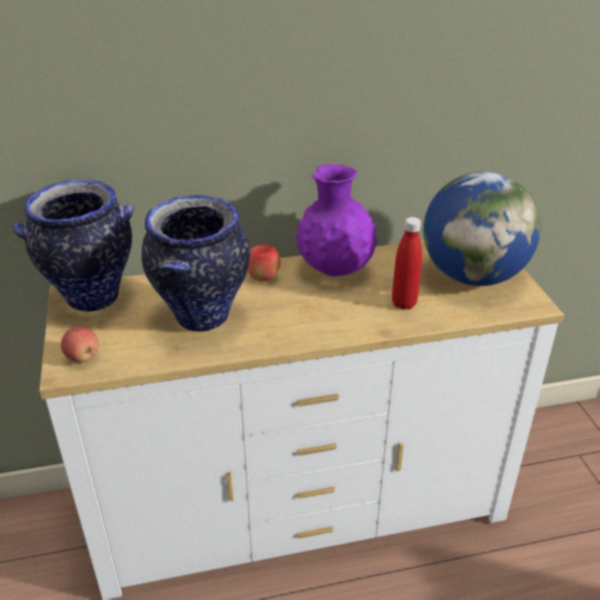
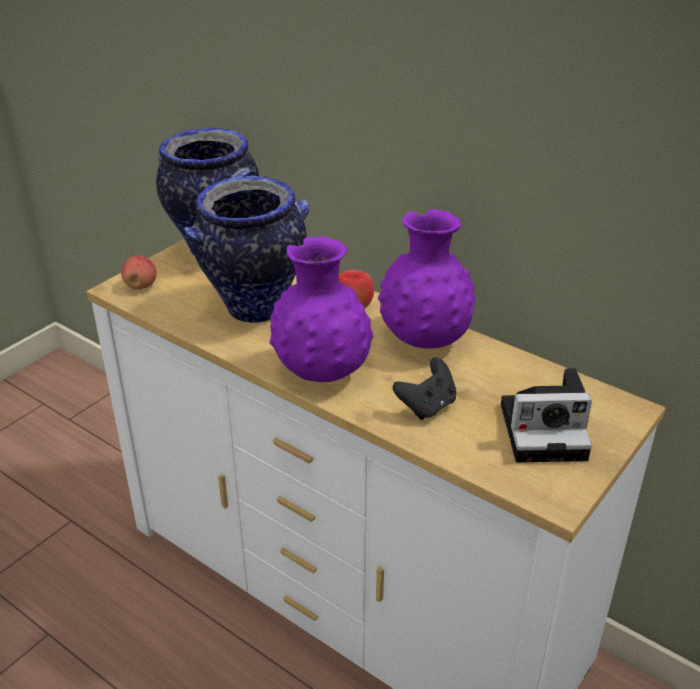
camera: 50 degrees right, 0 degrees up
(317, 325) = (322, 372): none -> purple vase
(404, 303) = (427, 406): red bottle -> black game controller
(472, 276) = (546, 430): globe -> camera

